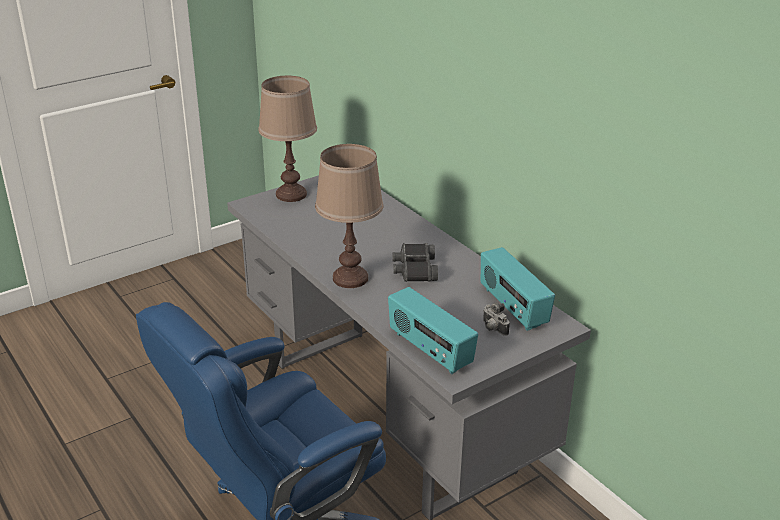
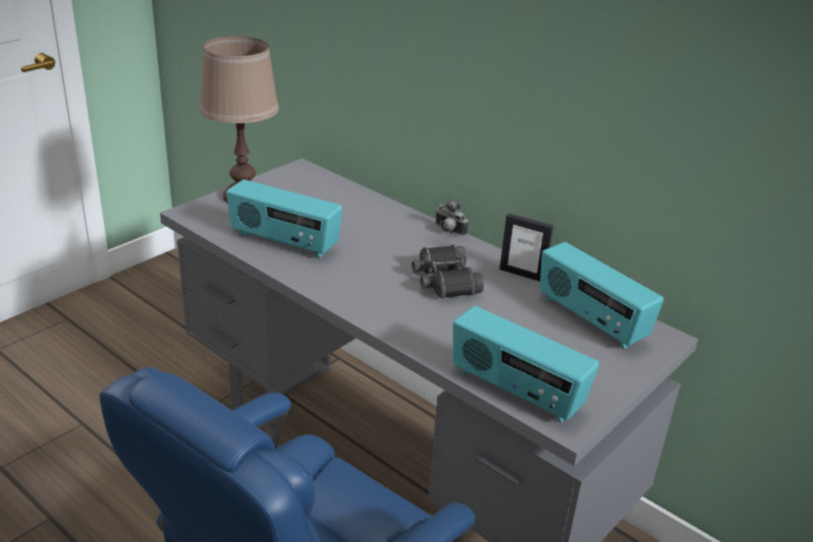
camera: 15 degrees left, 0 degrees up
(307, 231) = (284, 242): none -> radio
(350, 278) = (365, 300): brown table lamp -> none
(477, 270) = (522, 274): none -> picture frame
(492, 329) = (581, 351): camera -> camera (448, 231)

